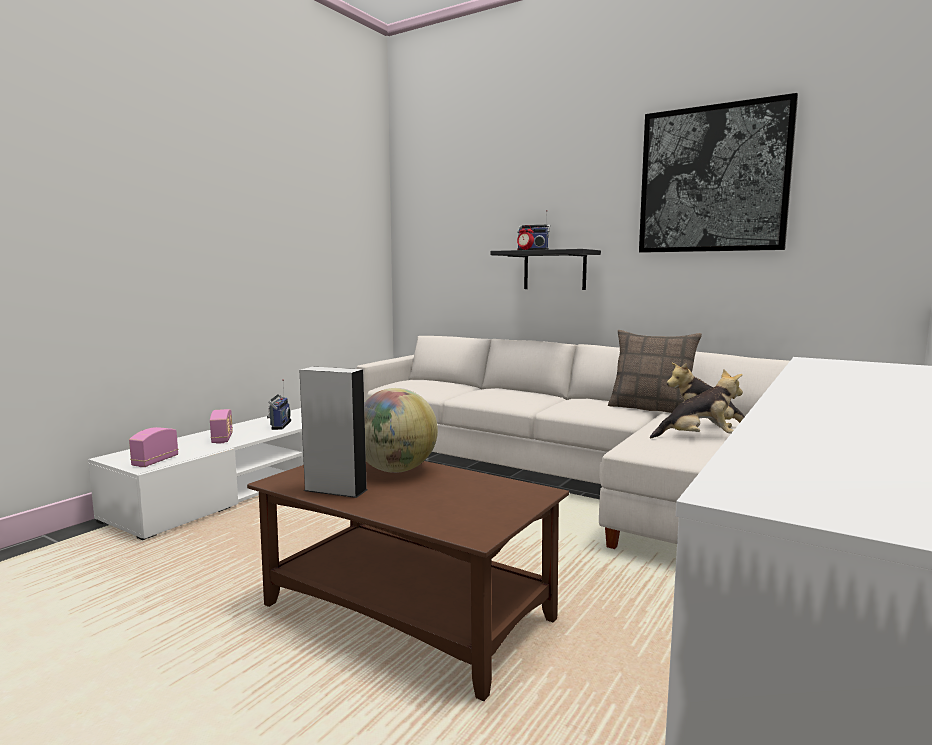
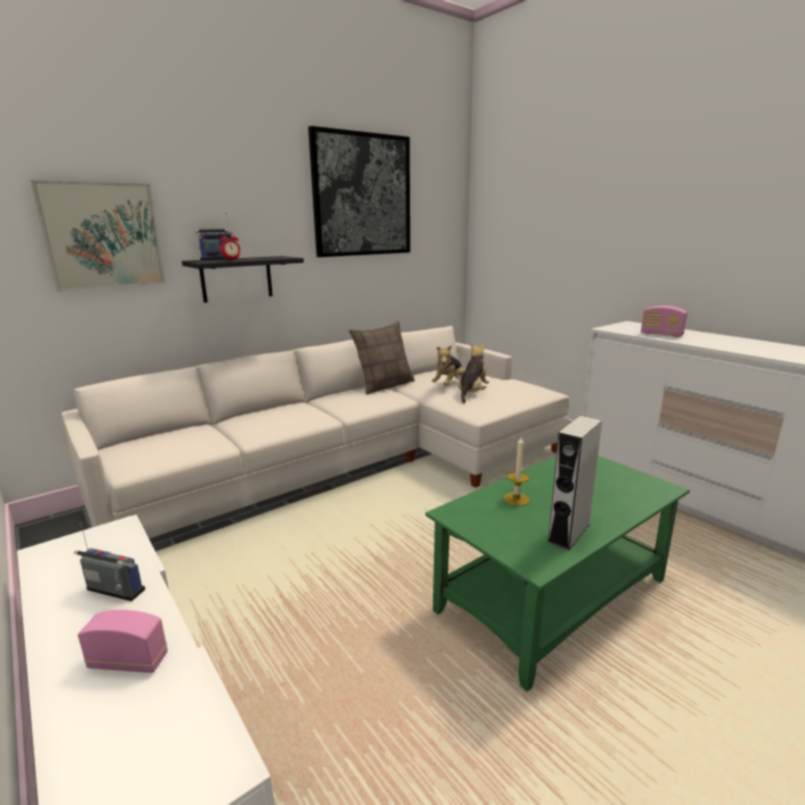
camera: 70 degrees left, 10 degrees up
(155, 461) = (200, 756): radio -> radio (661, 334)
(395, 470) = (516, 499): globe -> candle
(410, 613) = (552, 595): brown coffee table -> green coffee table
(467, 232) = (103, 236): none -> picture

